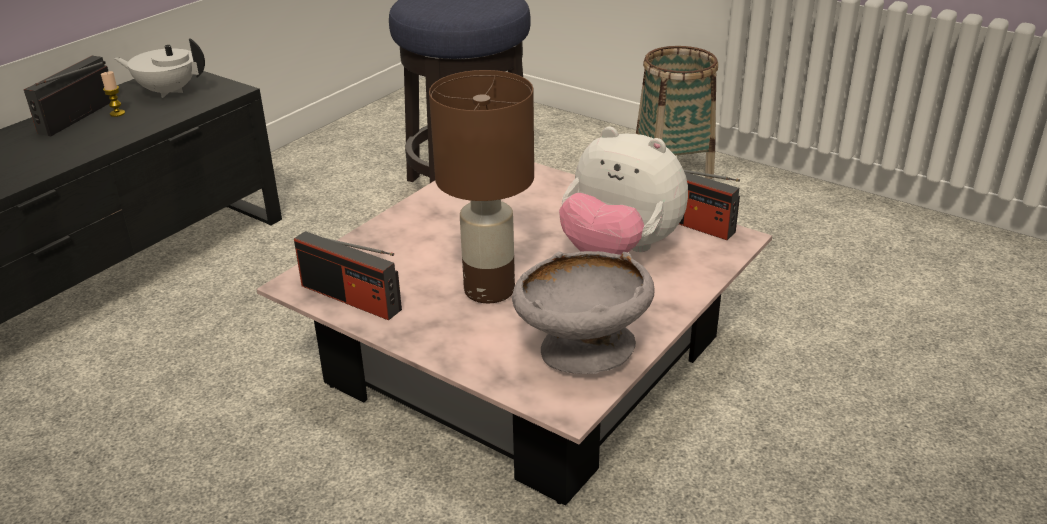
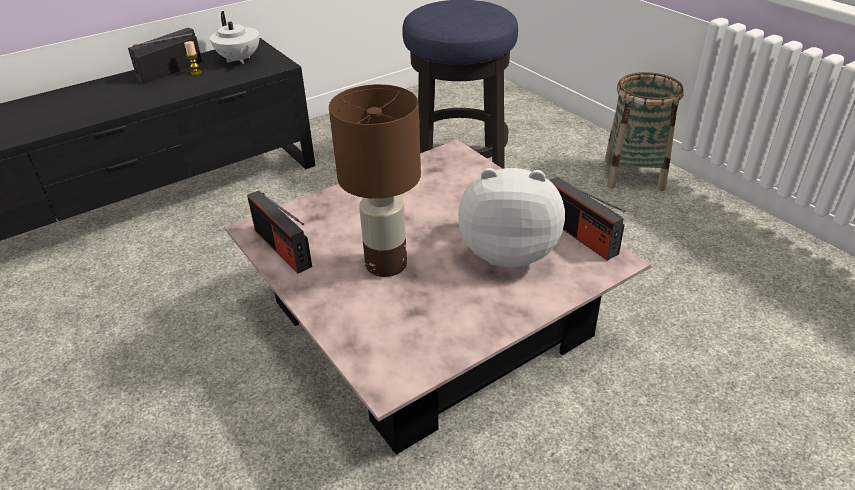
camera: 20 degrees right, 5 degrees up
(168, 91) = (239, 60): white teapot -> white teapot turned 150 degrees counterclockwise
(580, 351) = (424, 337): grey bowl -> none
(619, 251) = (508, 252): plush toy -> plush toy turned 135 degrees clockwise

